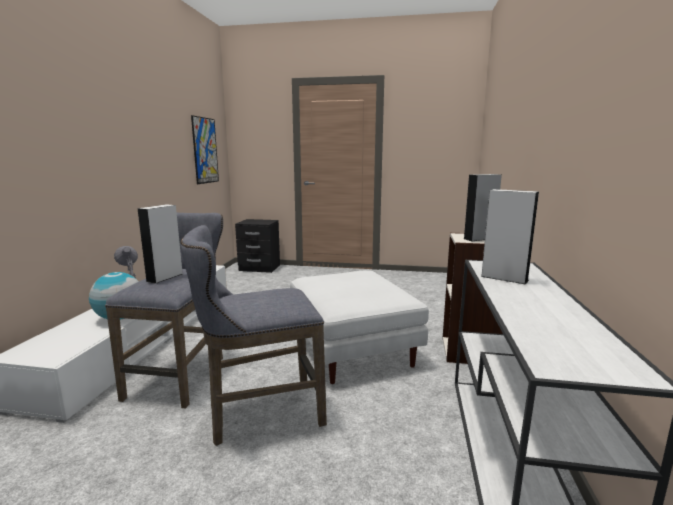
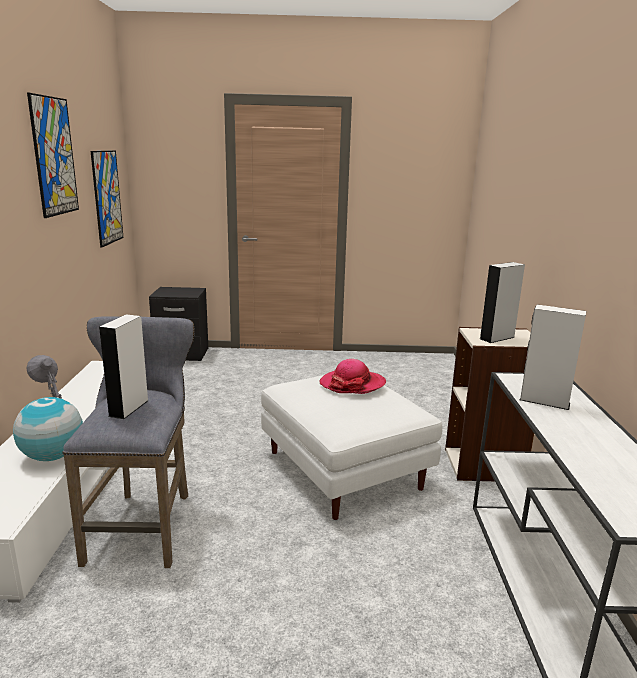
camera: 10 degrees left, 5 degrees up
(156, 112) = (54, 156): none -> picture
(259, 414) = (263, 567): grey stool -> none
(360, 278) = (352, 384): none -> hat

